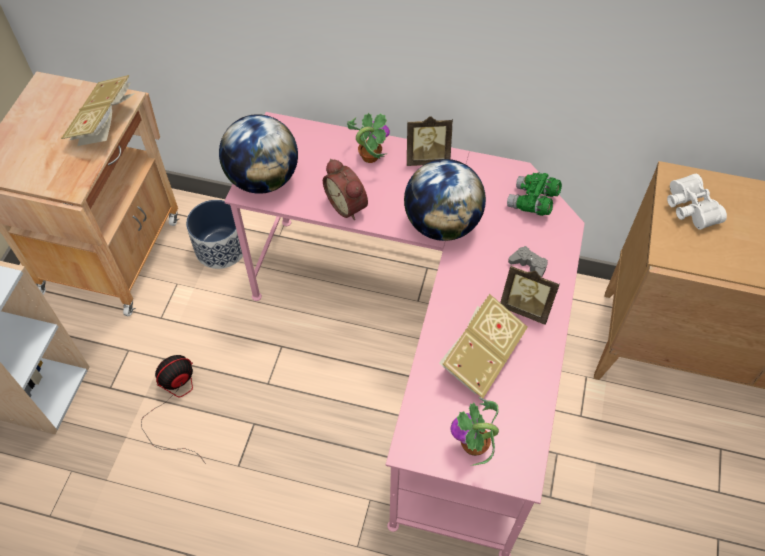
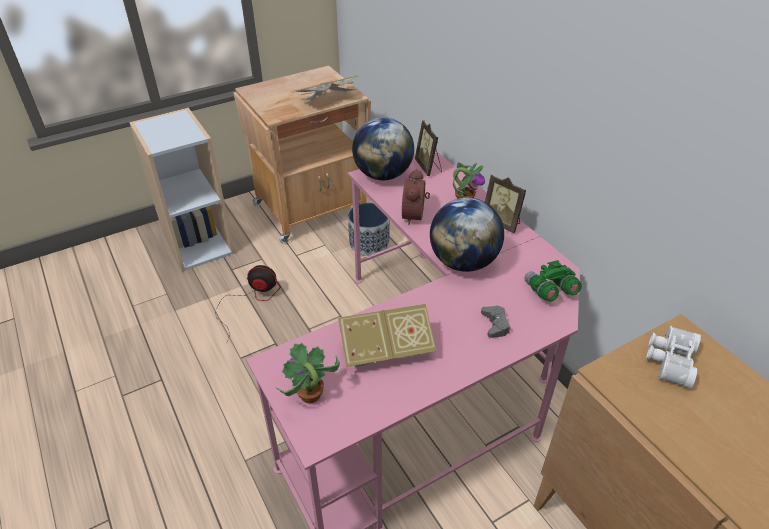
camera: 45 degrees right, 15 degrees down
(525, 308) = (458, 346): picture frame -> picture frame (428, 167)

